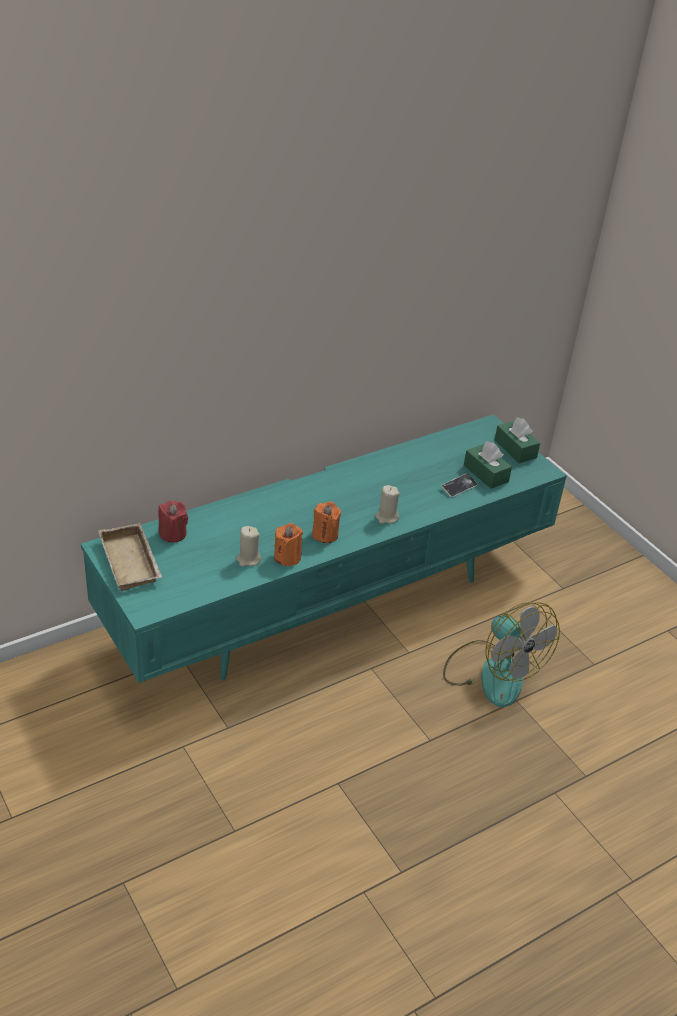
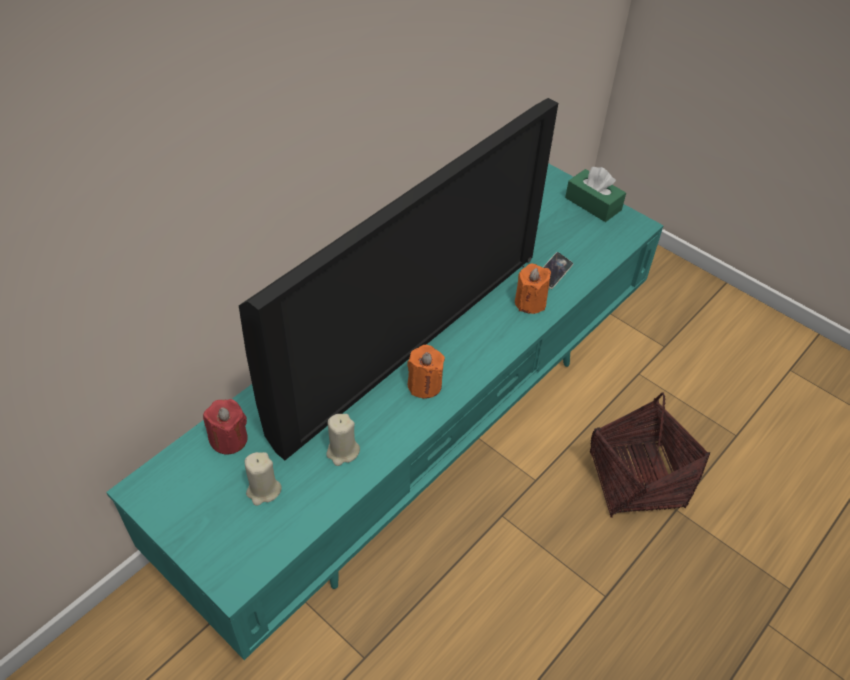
camera: 15 degrees left, 10 degrees up
(132, 562) = (189, 502): beige tray -> none
(287, 557) = (391, 433): orange candle -> orange candle (530, 302)
(325, 502) = (406, 335): none -> television
(386, 517) = (488, 338): beige candle -> beige candle (263, 490)
(486, 473) = (575, 245): green tissue box -> none
(492, 672) = (636, 479): fan -> basket

